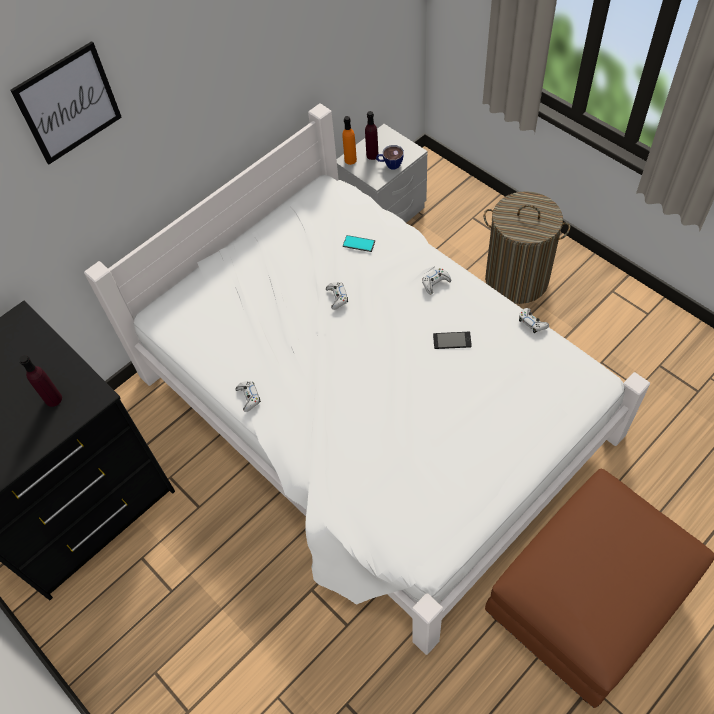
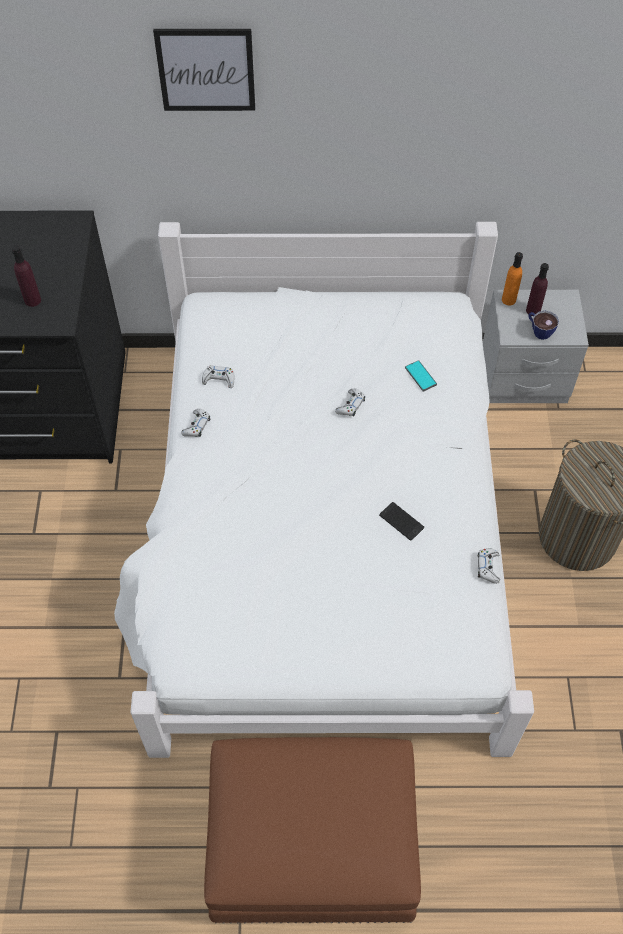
camera: 40 degrees right, 0 degrees up
(435, 283) = (444, 462): white game controller -> white game controller (219, 379)

